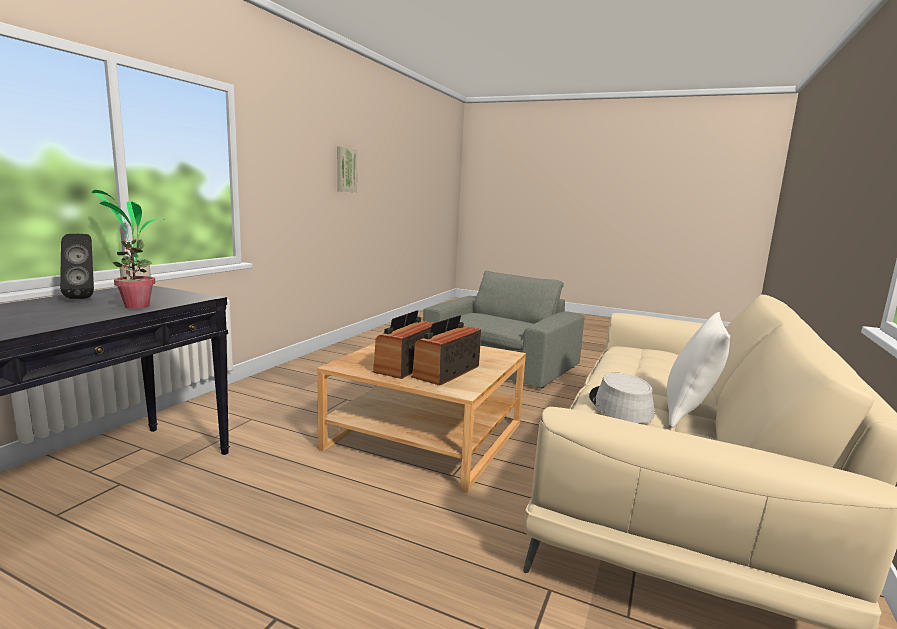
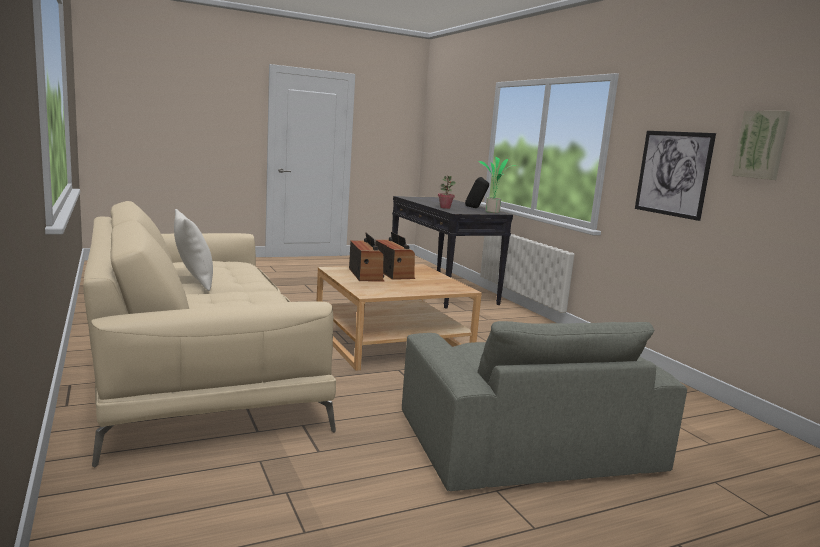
camera: 130 degrees right, 0 degrees up
(301, 193) = (673, 173): none -> picture
(619, 406) = (238, 274): grey hat -> none

